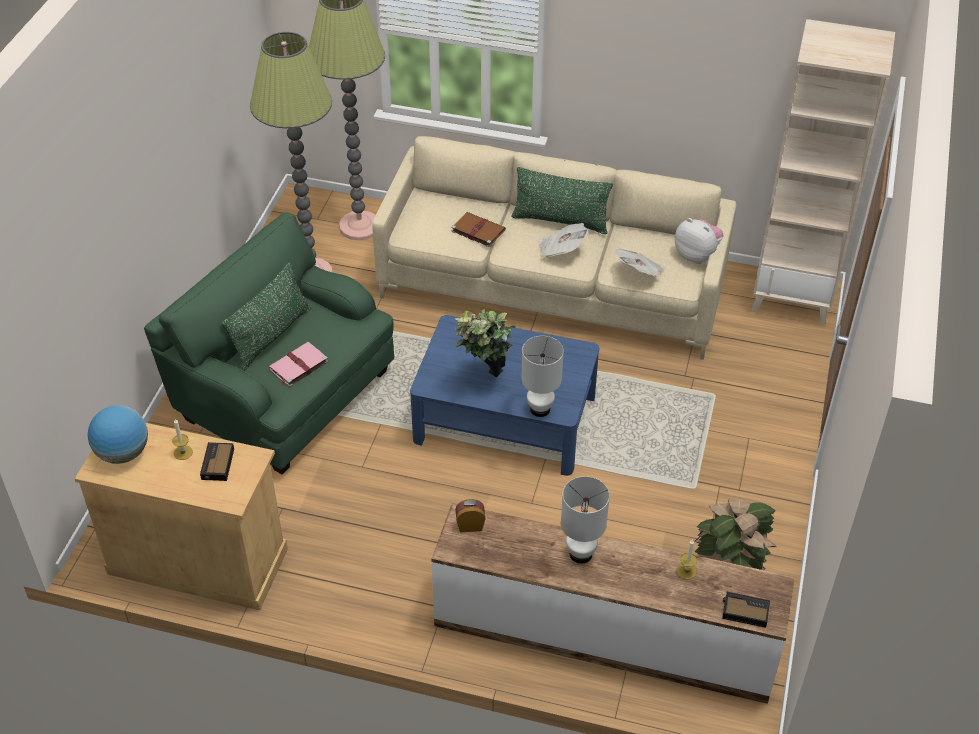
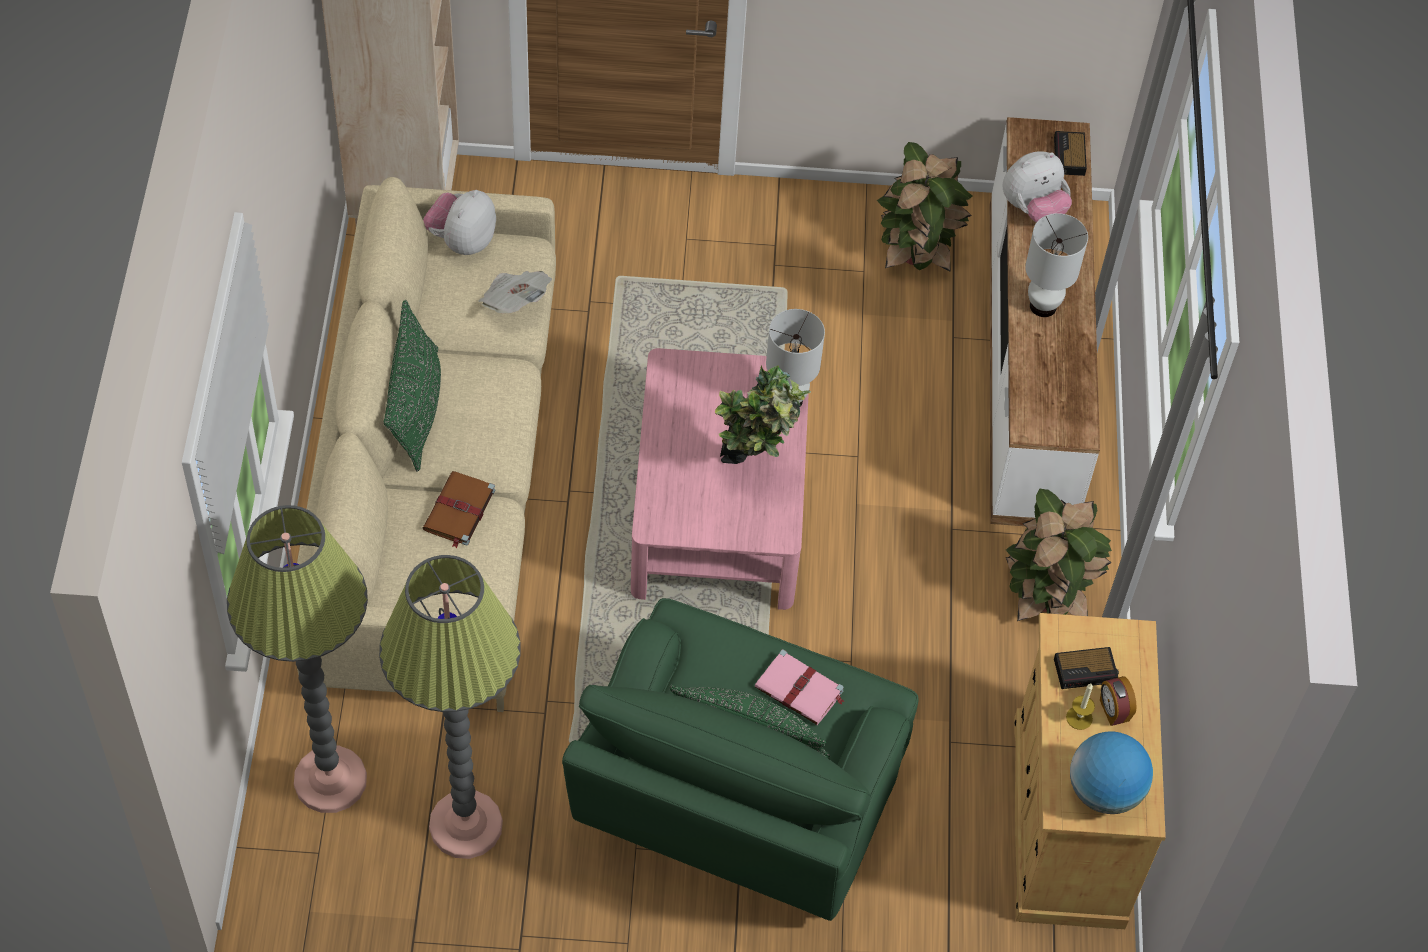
camera: 105 degrees left, 10 degrees up
(381, 592) = (1047, 596): none -> potted plant
(470, 525) = (1038, 418): alarm clock -> alarm clock (1113, 711)
(505, 418) = (717, 506): blue coffee table -> pink coffee table
(561, 250) = (484, 399): newspaper -> none
(686, 571) = (1033, 209): candle -> plush toy

